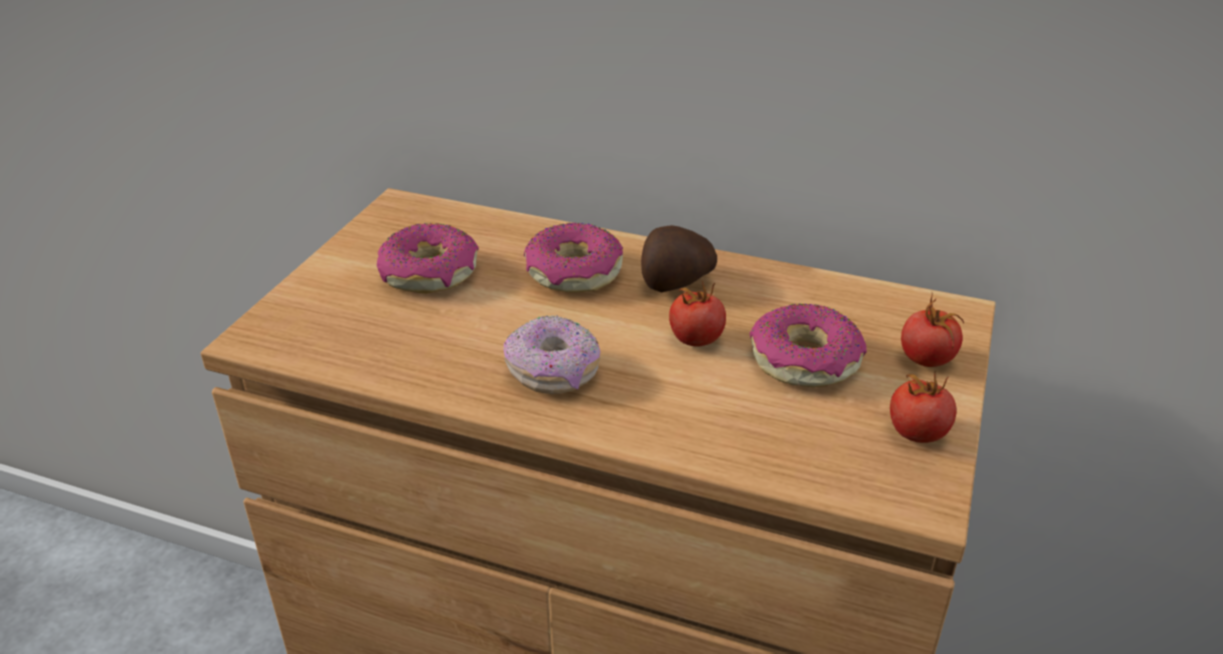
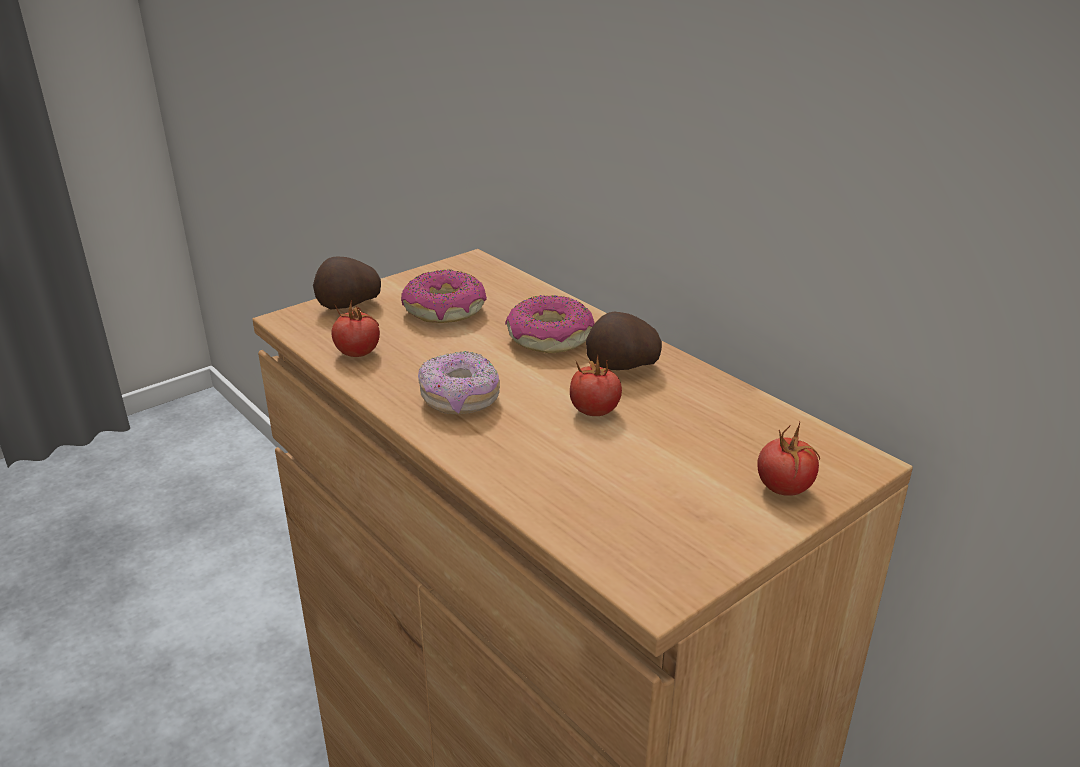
camera: 30 degrees right, 5 degrees down
(310, 300) = (348, 305): none -> potato
(804, 361) = (669, 454): donut -> none
(917, 433) = (709, 540): tomato -> tomato (358, 353)

